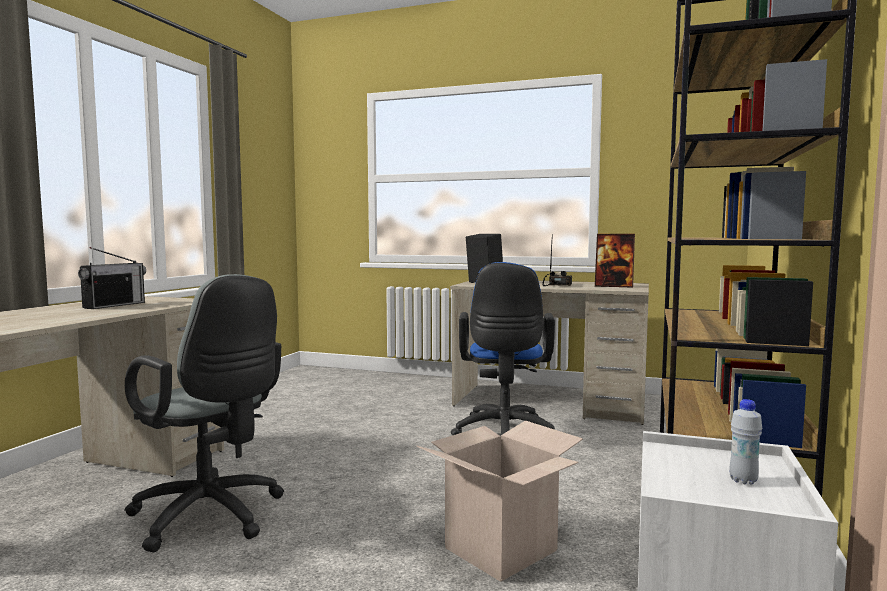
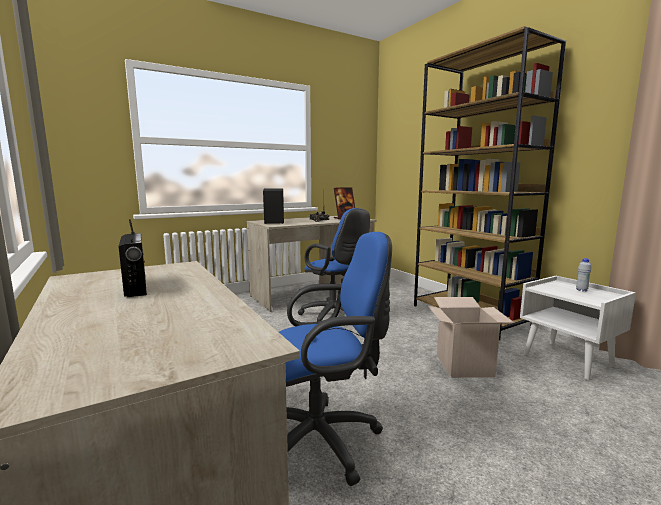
camera: 50 degrees left, 5 degrees up
(212, 517) = (325, 440): grey office chair -> blue office chair

